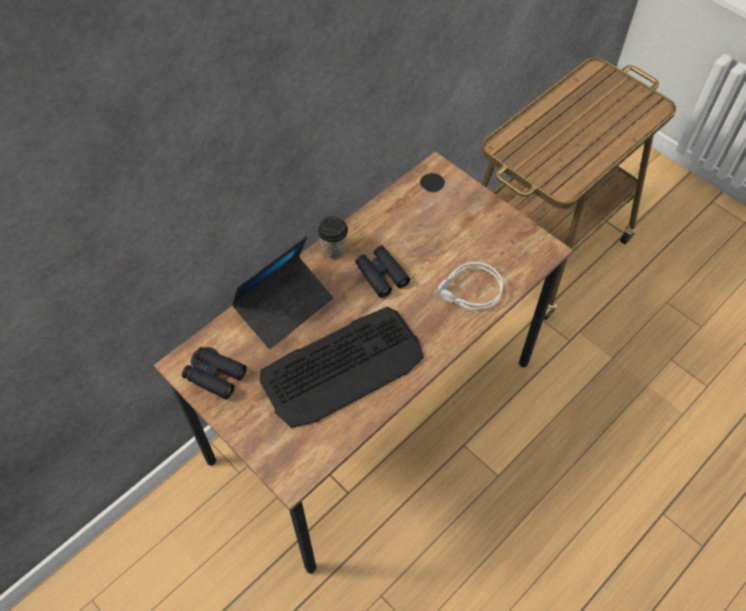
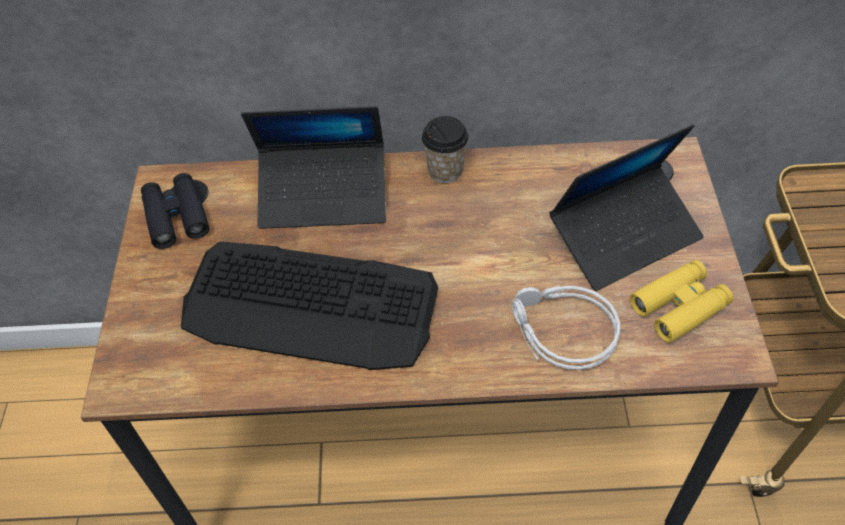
camera: 45 degrees right, 5 degrees down
(381, 275) = (470, 234): black binoculars -> none
(452, 225) = (624, 235): none -> laptop
(506, 244) = (679, 306): none -> yellow binoculars

